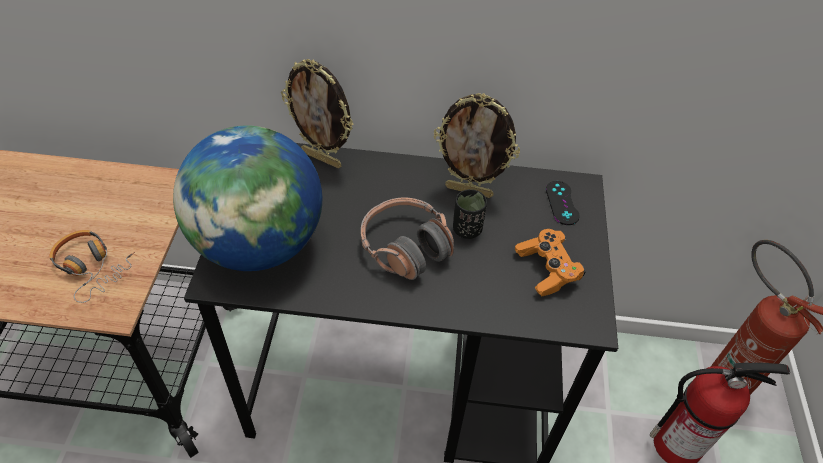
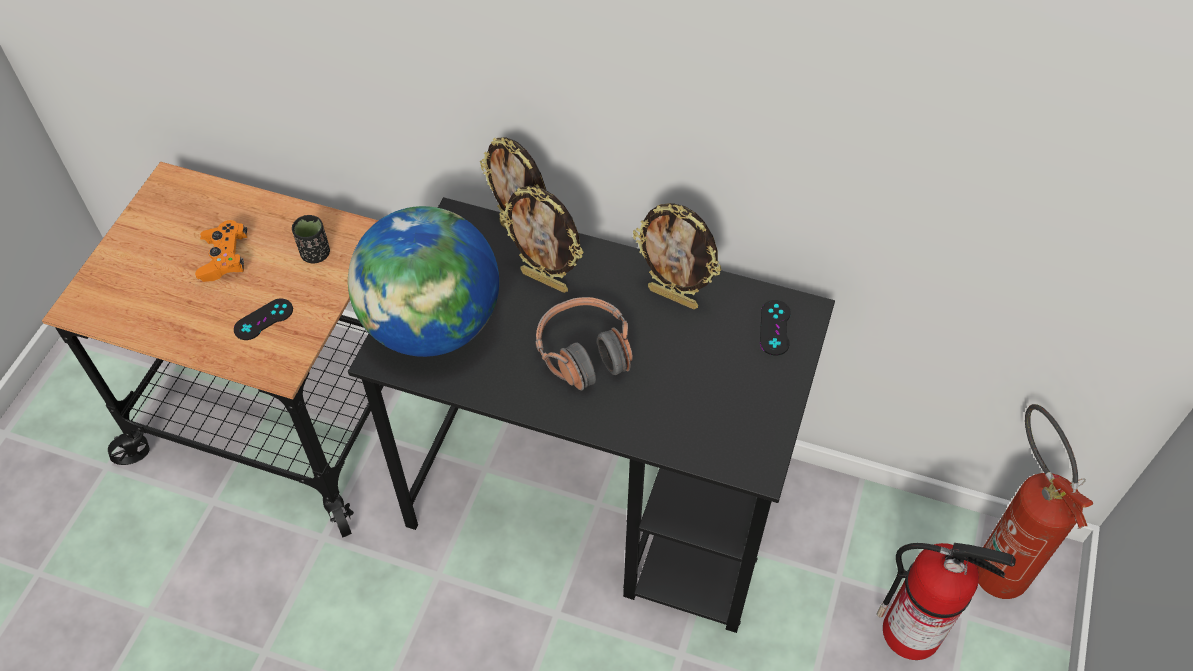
camera: 15 degrees right, 5 degrees up
(92, 267) = (263, 319): headphones -> black game controller
(354, 192) = (545, 280): none -> picture frame
(467, 229) = (657, 342): black cup -> black cup (315, 254)
(547, 269) = (731, 402): orange game controller -> orange game controller (225, 259)

